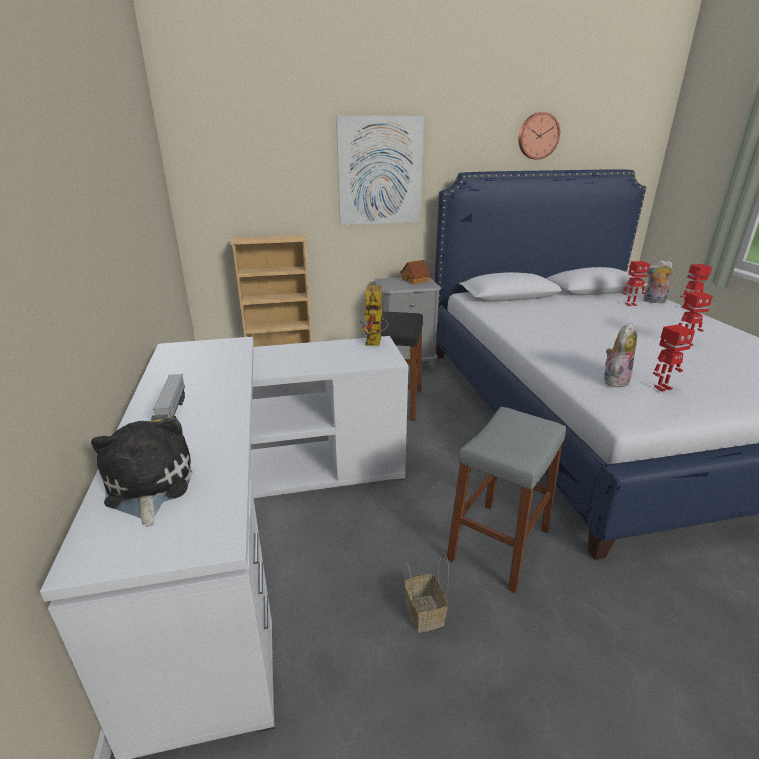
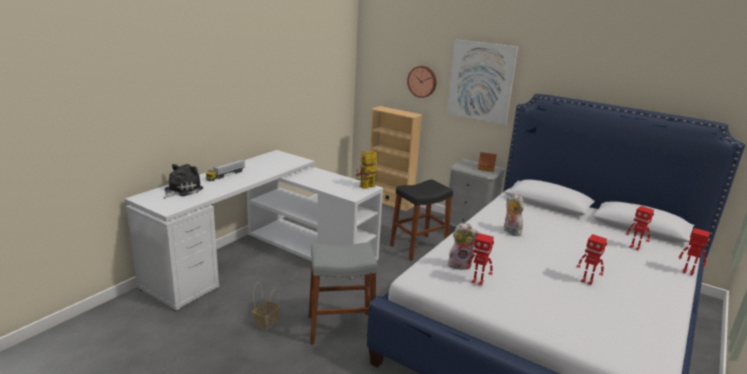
camera: 45 degrees right, 5 degrees down
(537, 136) = (623, 75): wall clock -> wall clock (422, 81)
(653, 301) = (667, 255): plush toy -> plush toy (510, 232)

